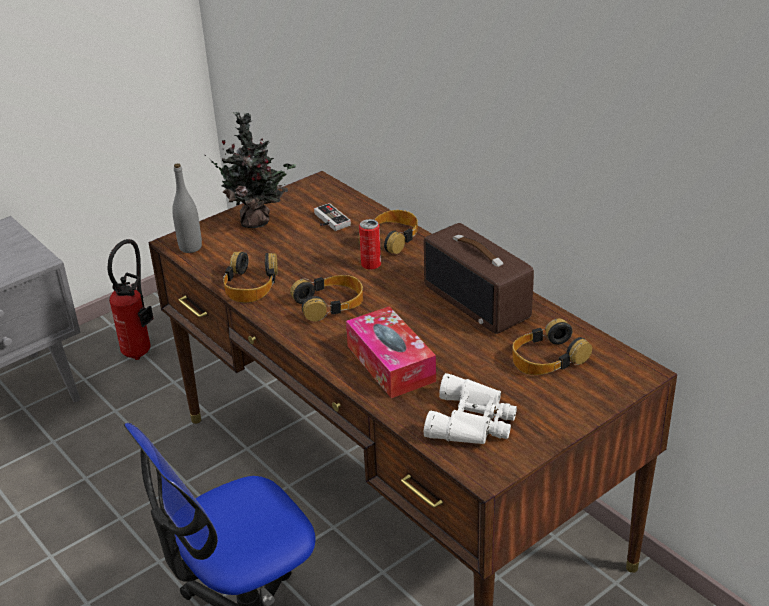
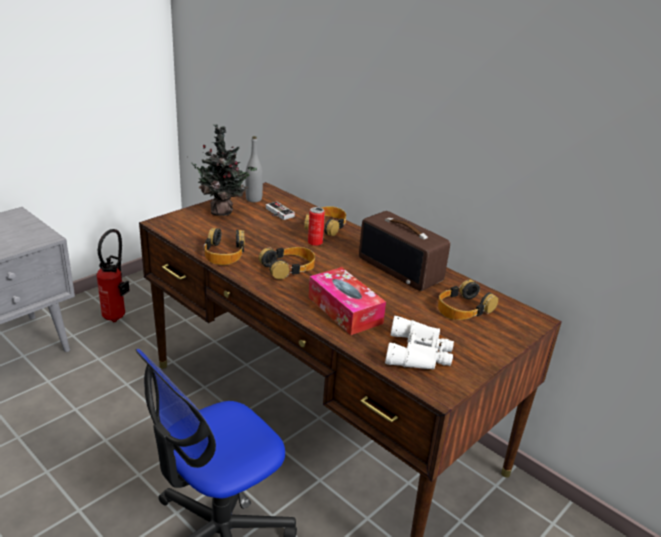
camera: 10 degrees left, 5 degrees down
(190, 247) = (173, 227): grey bottle -> grey bottle (253, 199)

